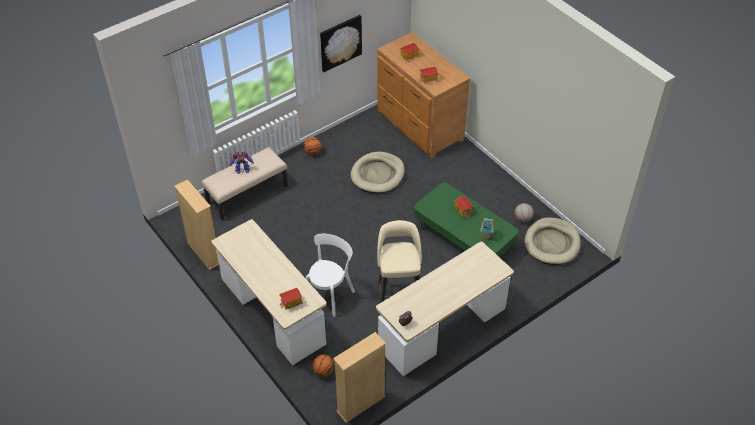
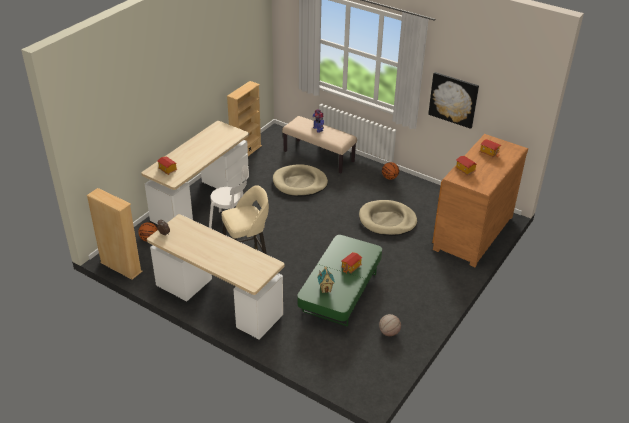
camera: 70 degrees right, 10 degrees down
(552, 243) = (367, 362): beige dog bed -> beige dog bed (300, 183)

